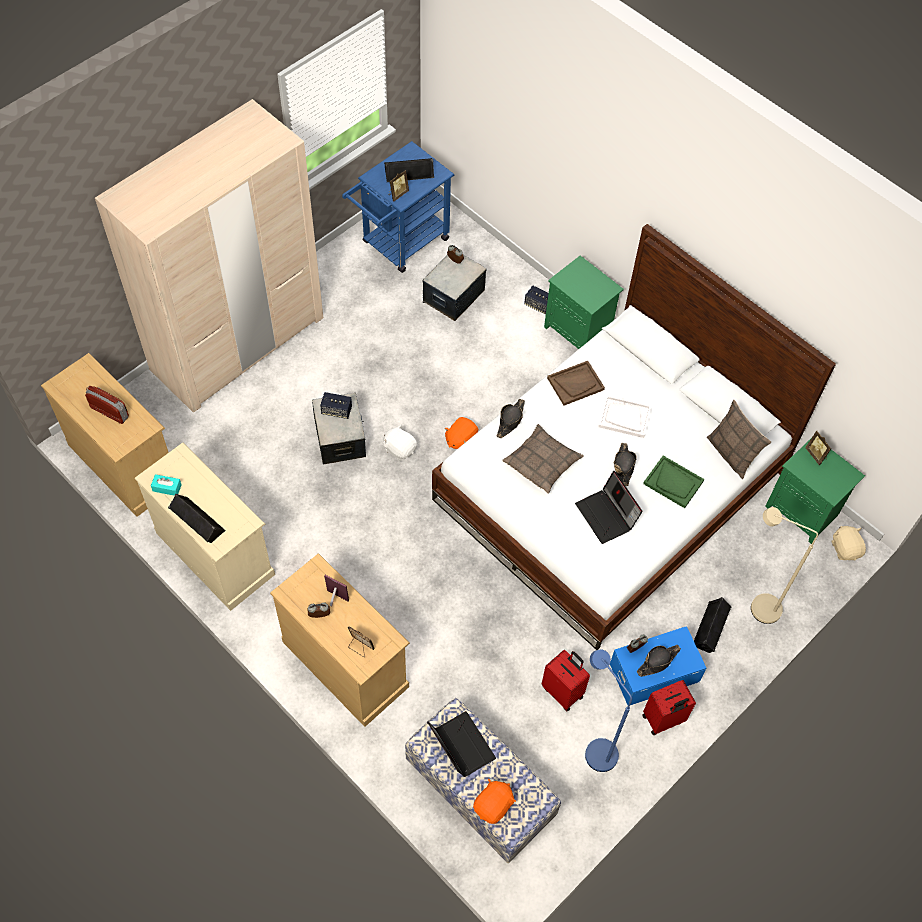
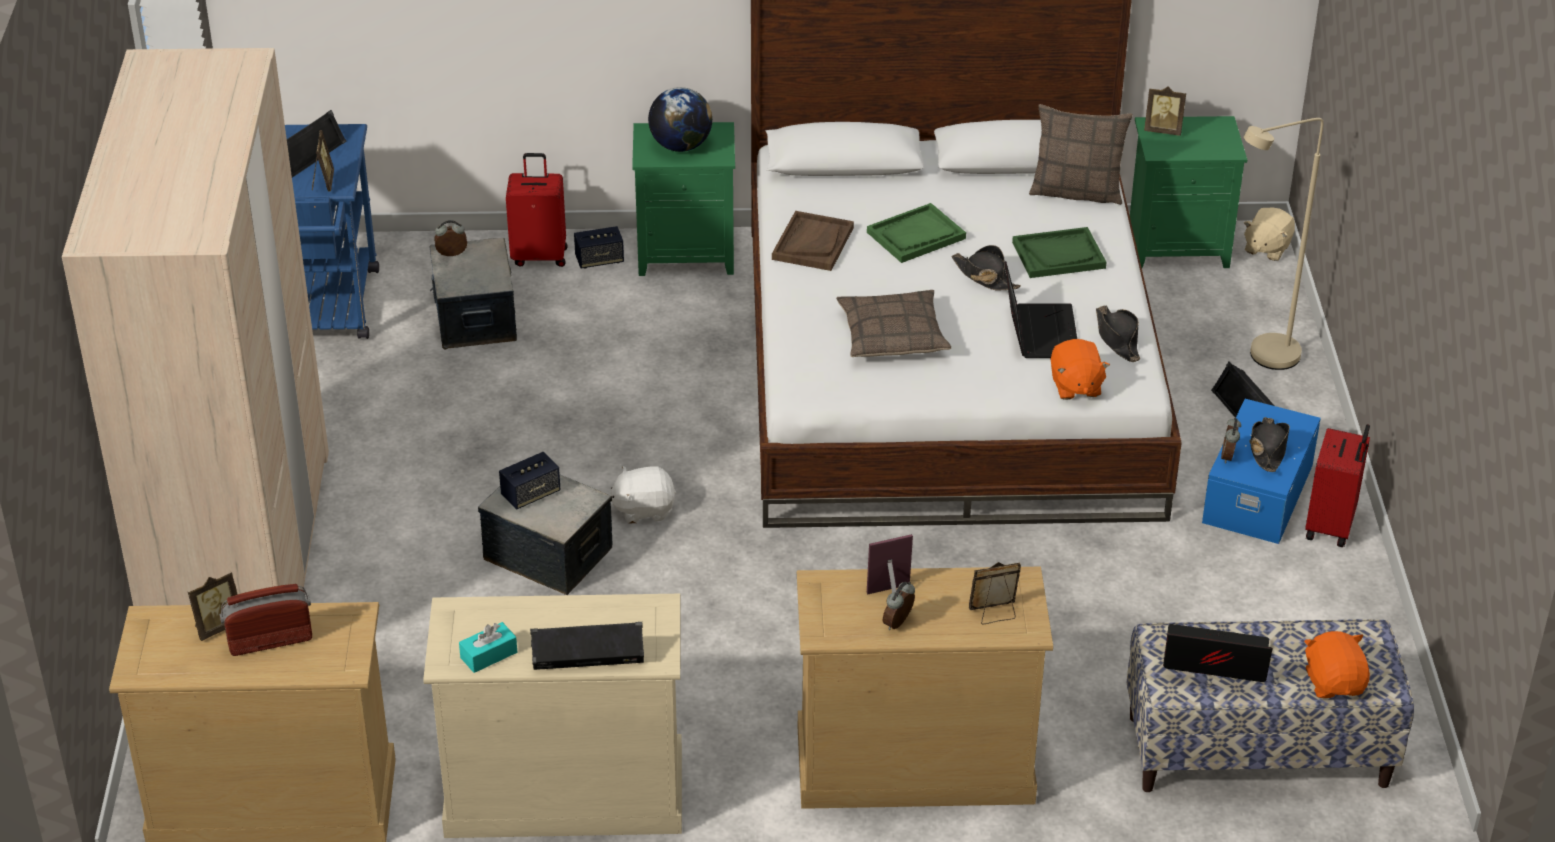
camera: 45 degrees left, 20 degrees down
(102, 389) = (217, 626): none -> picture frame
(460, 440) = (706, 447): orange plush toy -> orange plush toy (1075, 386)
(510, 420) = (793, 324): black hat -> black hat (1117, 339)
(563, 691) = (1195, 586): red suitcase -> red suitcase (540, 256)
(583, 284) = (680, 146): none -> globe
(595, 748) = (1307, 607): blue floor lamp -> none
(607, 516) = (1038, 331): laptop -> laptop turned 105 degrees counterclockwise
(624, 417) = (916, 236): white tray -> green tray
(845, 548) = (1266, 248): beige plush toy -> beige plush toy turned 90 degrees counterclockwise

